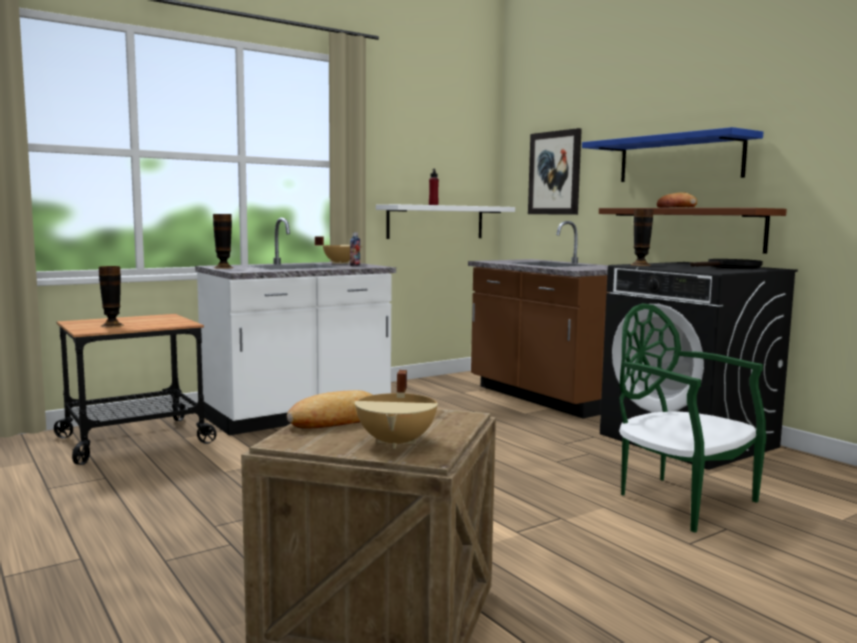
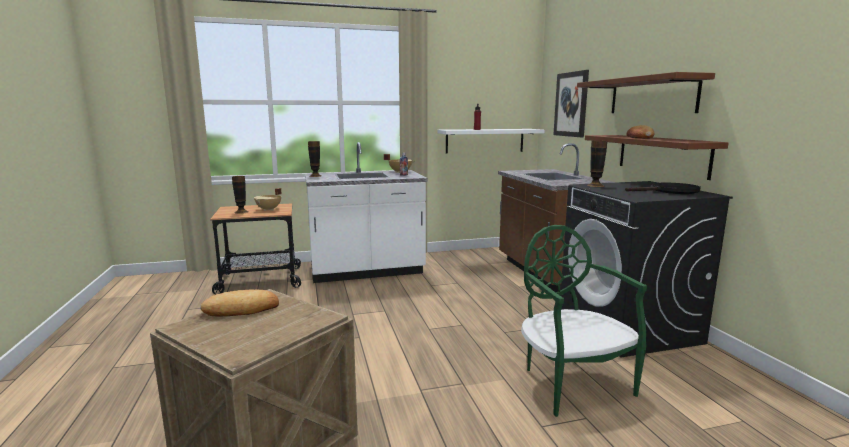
camera: 20 degrees right, 5 degrees up
(397, 442) = (243, 338): beige cooking pot -> beige cooking pot (269, 209)
(679, 159) = (652, 96): blue shelf -> brown shelf

